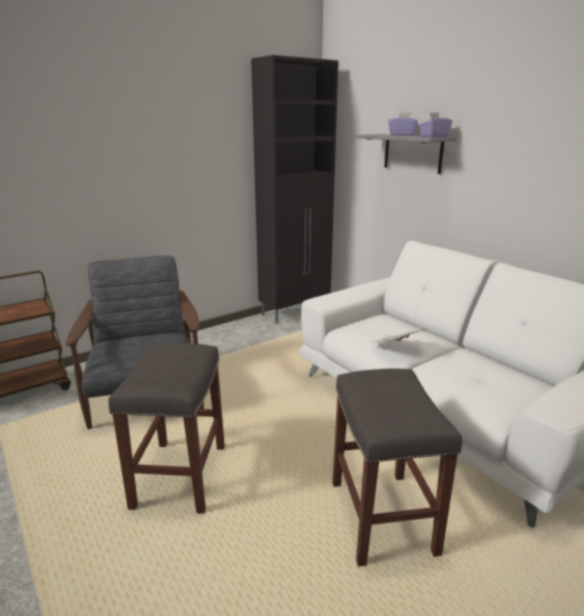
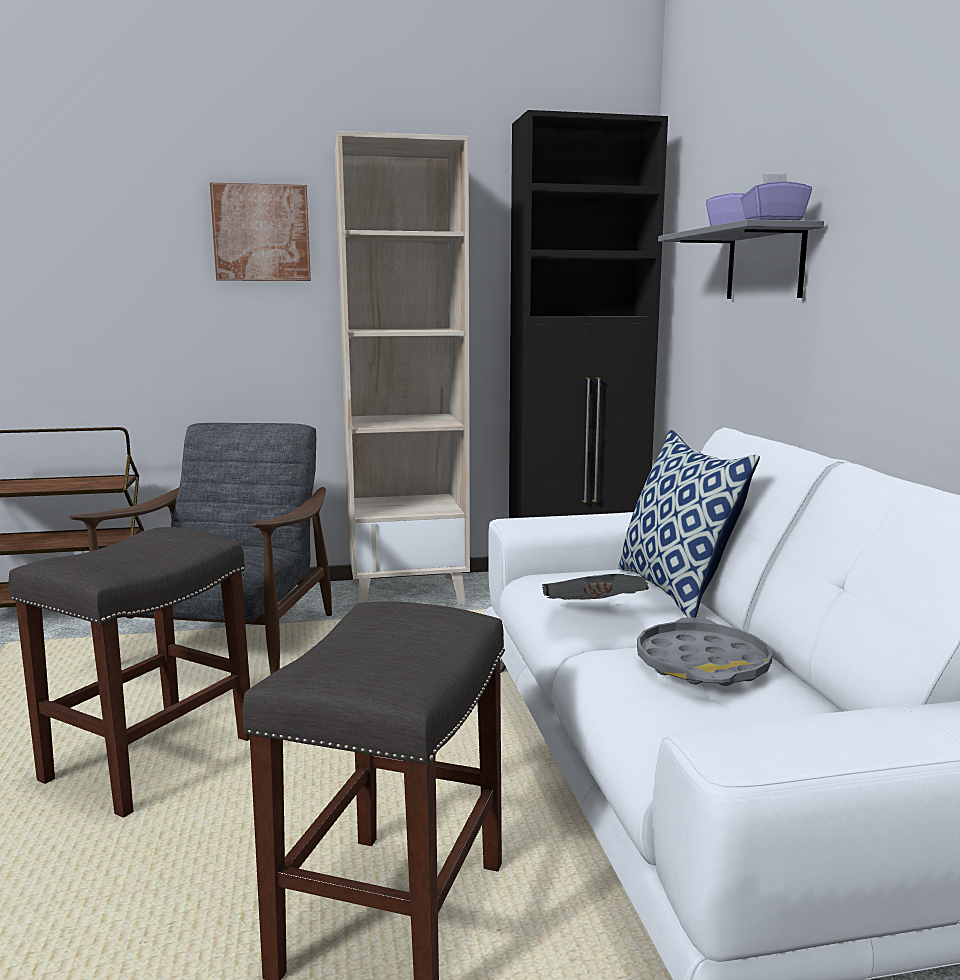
camera: 25 degrees right, 10 degrees down
(108, 130) = (261, 233): none -> picture
(219, 338) = (408, 592): none -> beige bookcase
(411, 326) = (676, 591): none -> pillow
(466, 365) = (702, 664): none -> grey tray

